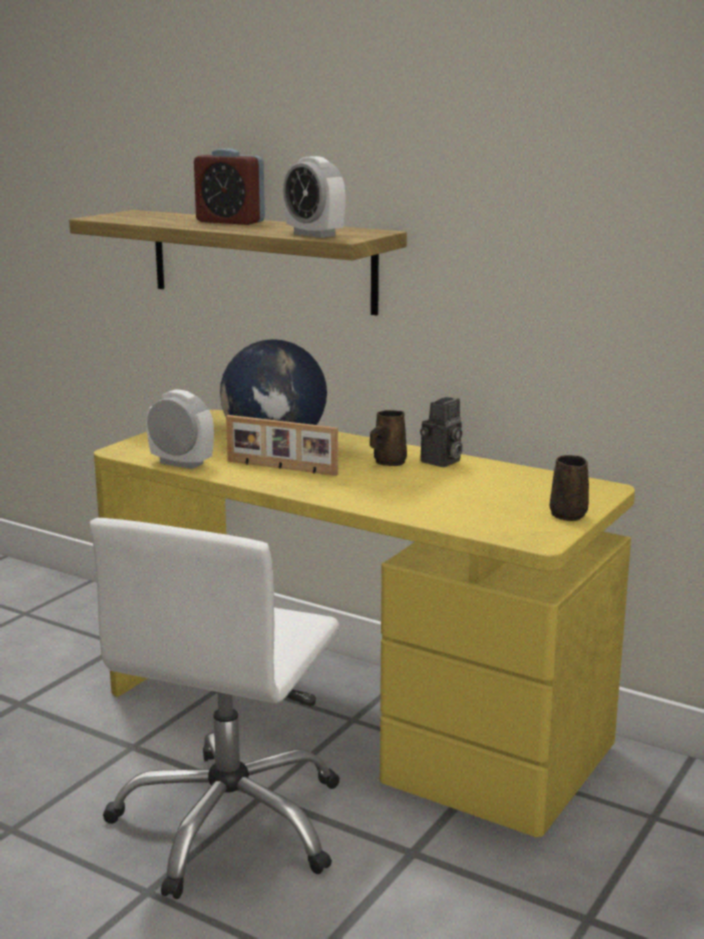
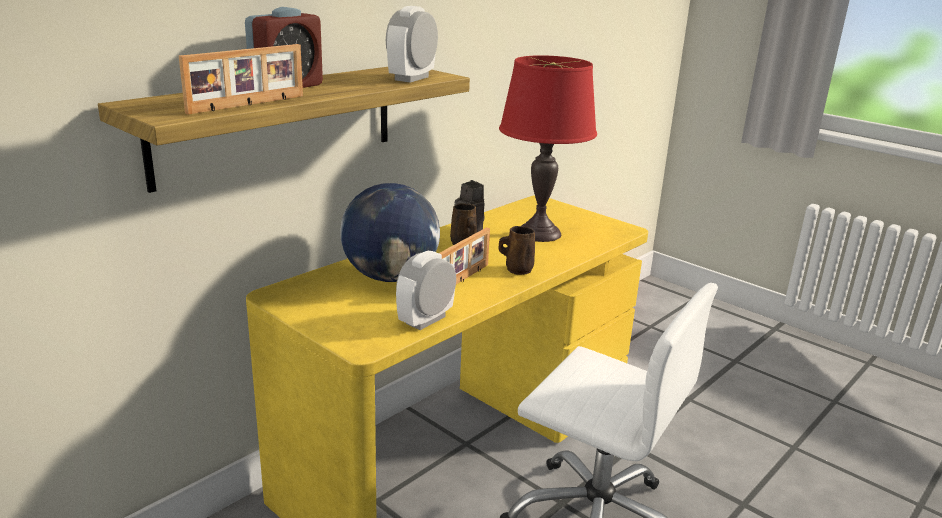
camera: 80 degrees left, 5 degrees up
(149, 222) = (248, 104): none -> picture frame
(314, 235) = (412, 78): alarm clock -> alarm clock turned 150 degrees clockwise
(465, 492) = (538, 233): none -> red table lamp
(568, 514) = (584, 216): brown mug -> brown mug (517, 269)

